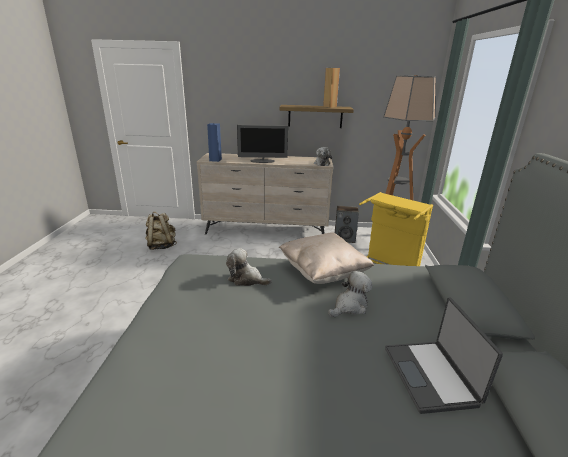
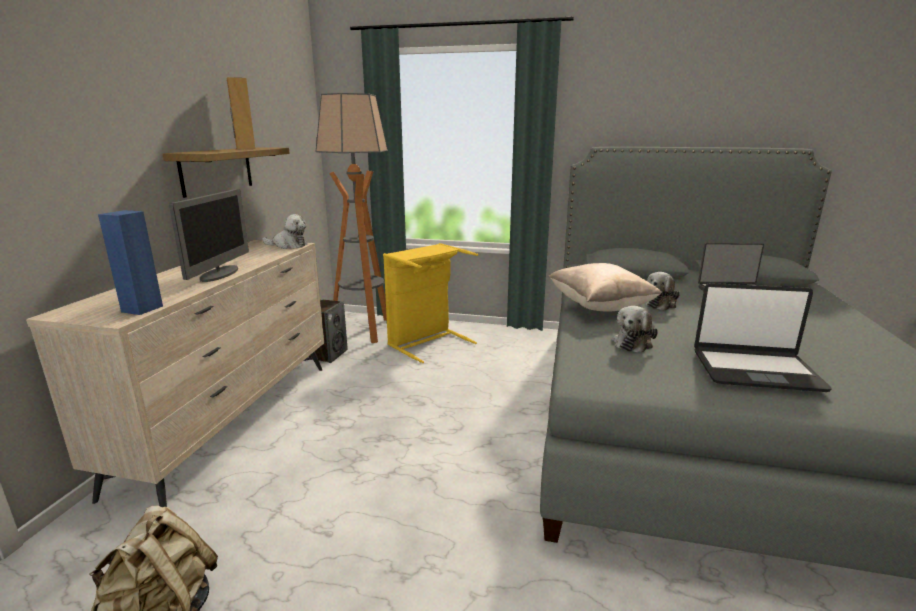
camera: 80 degrees left, 5 degrees down
(193, 325) = (755, 370): none -> laptop
(350, 306) = (661, 304): plush toy -> plush toy turned 105 degrees counterclockwise

